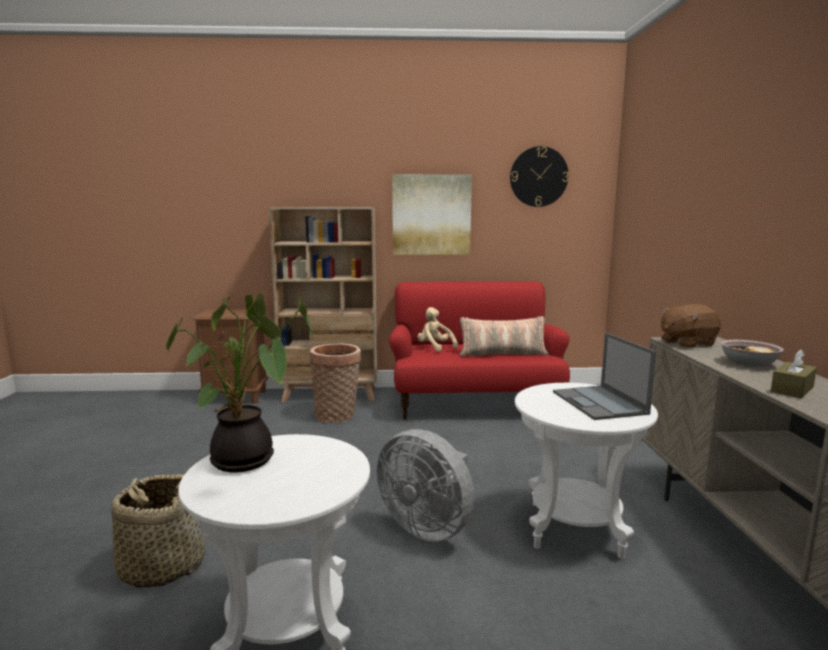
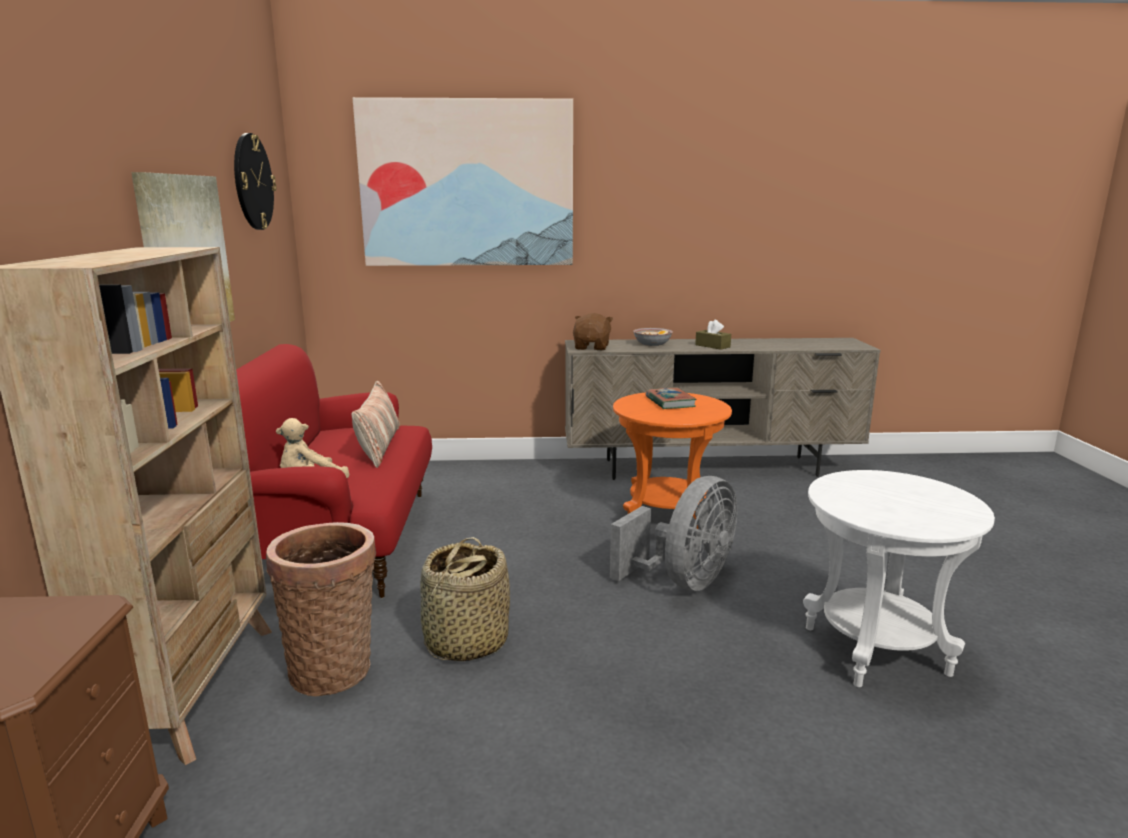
camera: 90 degrees left, 5 degrees up
(162, 566) = (837, 771): basket -> basket (465, 641)
(247, 461) = (894, 513): potted plant -> none
(575, 528) = (667, 517): white side table -> orange side table
(600, 403) = (670, 402): laptop -> book
(684, 167) = (467, 184): none -> picture
(686, 343) = (592, 347): brown plush toy -> brown plush toy turned 150 degrees counterclockwise

